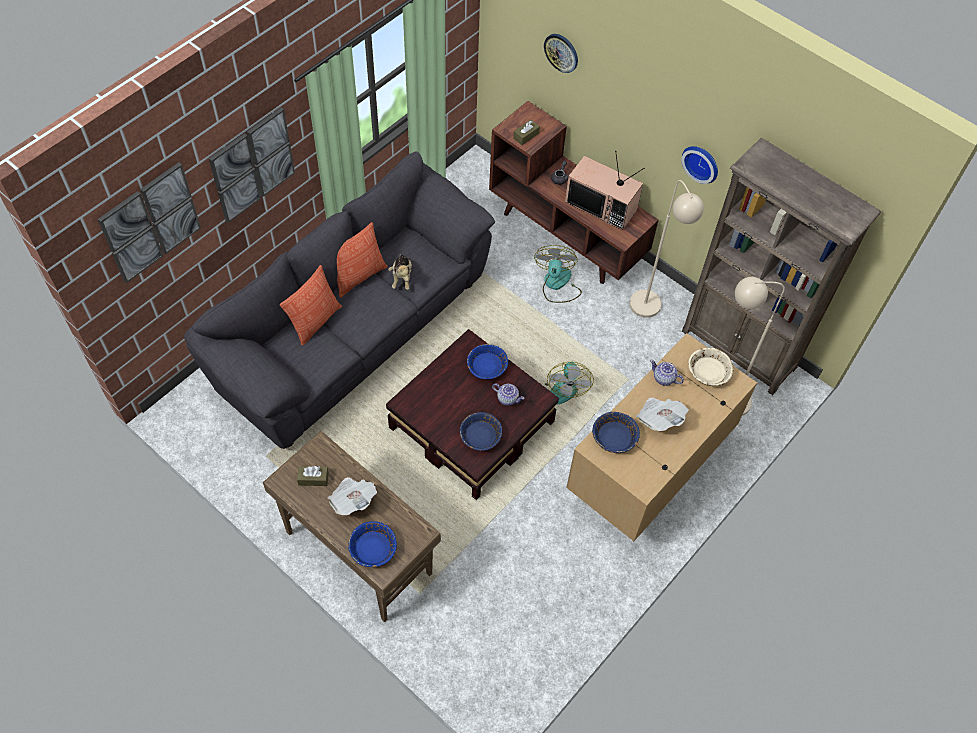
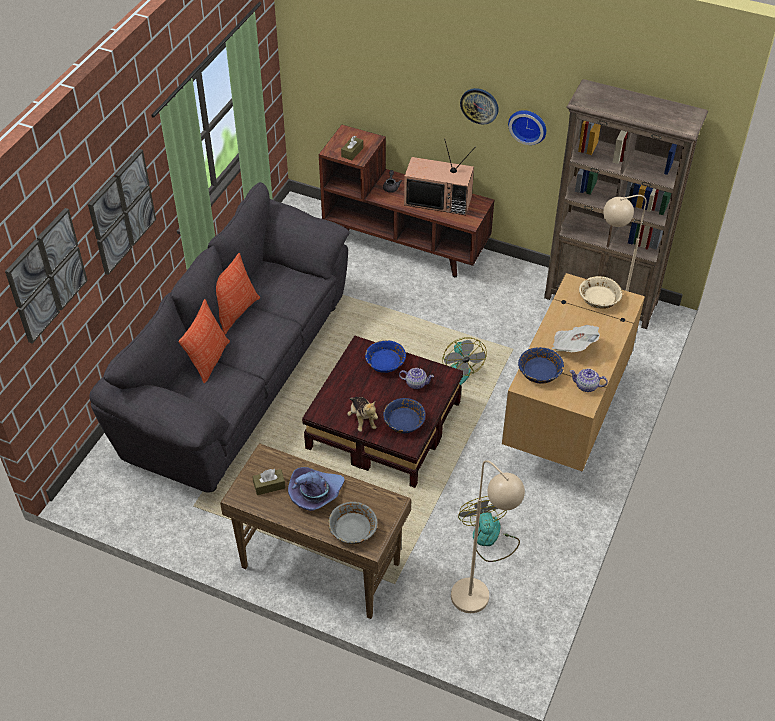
camera: 15 degrees left, 10 degrees down
(353, 500) = (315, 493): newspaper -> purple hat
(372, 548) = (352, 529): blue bowl -> grey bowl
(402, 277) = (277, 303): plush toy -> plush toy (362, 419)
(557, 284) = (414, 288): fan -> fan (489, 539)
(561, 52) = (370, 63): wall clock -> wall clock (479, 105)
(649, 312) = (508, 290): beige floor lamp -> beige floor lamp (477, 605)
(664, 378) = (562, 313): teapot -> teapot (586, 386)

